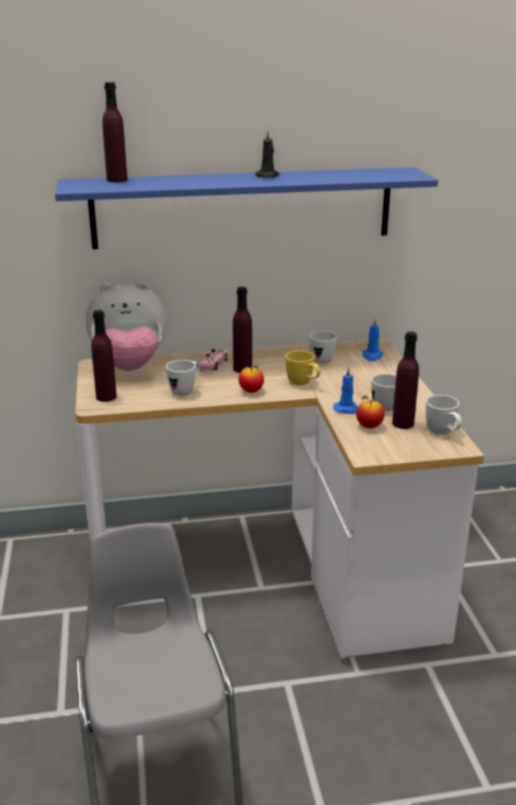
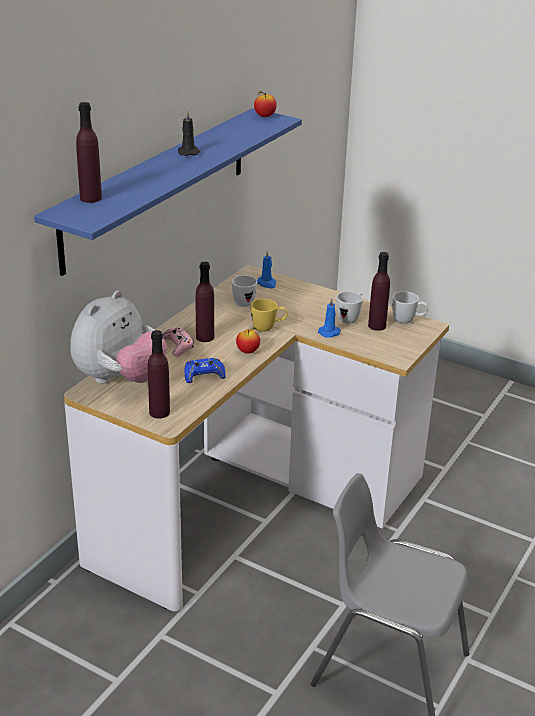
camera: 50 degrees left, 5 degrees up
(185, 390) = (204, 375): white mug -> blue game controller
(369, 426) = (364, 338): apple -> apple (264, 116)

